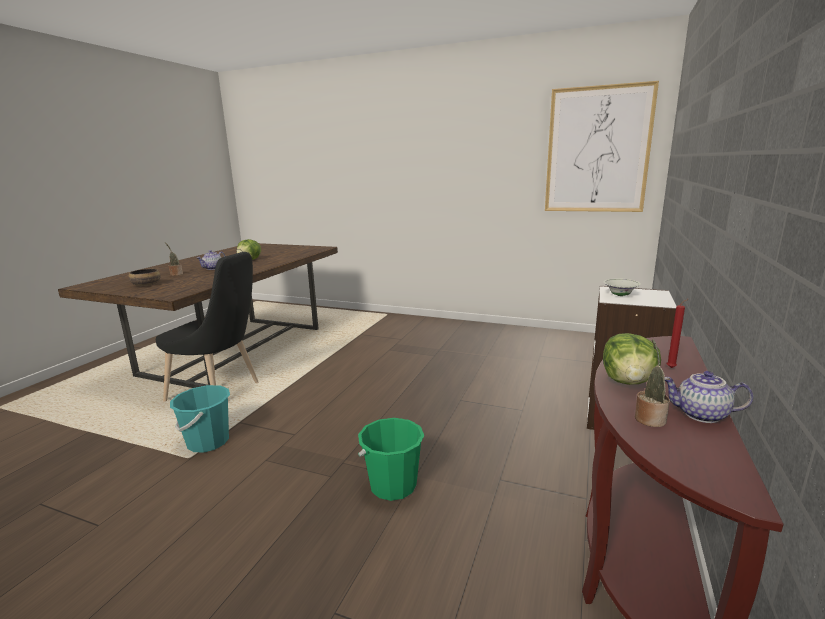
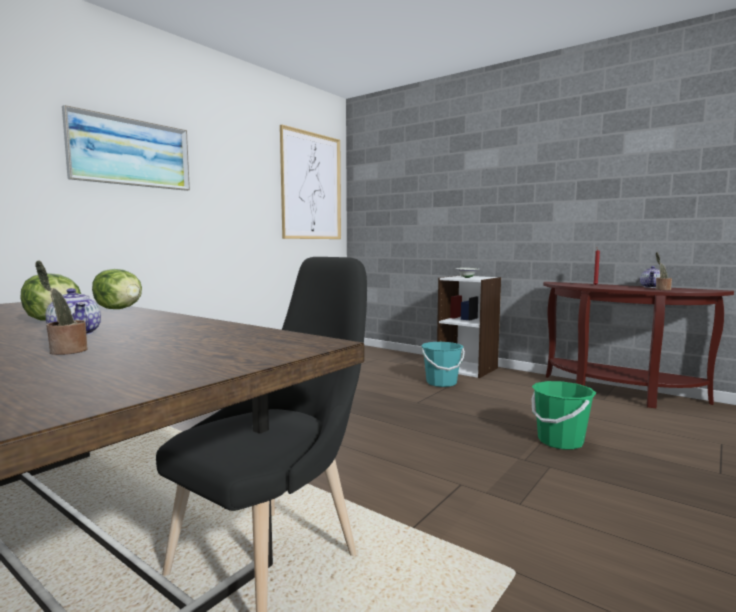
camera: 75 degrees left, 10 degrees down
(146, 285) = (147, 364): bowl -> none
(208, 442) = (467, 556): turquoise bucket -> turquoise bucket (441, 383)
(405, 149) = (131, 152): none -> picture
(628, 382) = (618, 288): lettuce -> lettuce (120, 309)

